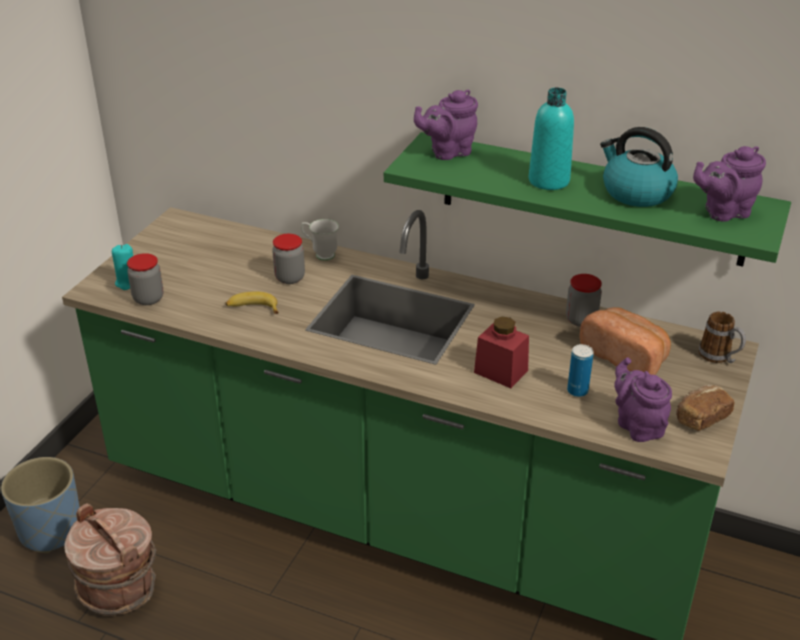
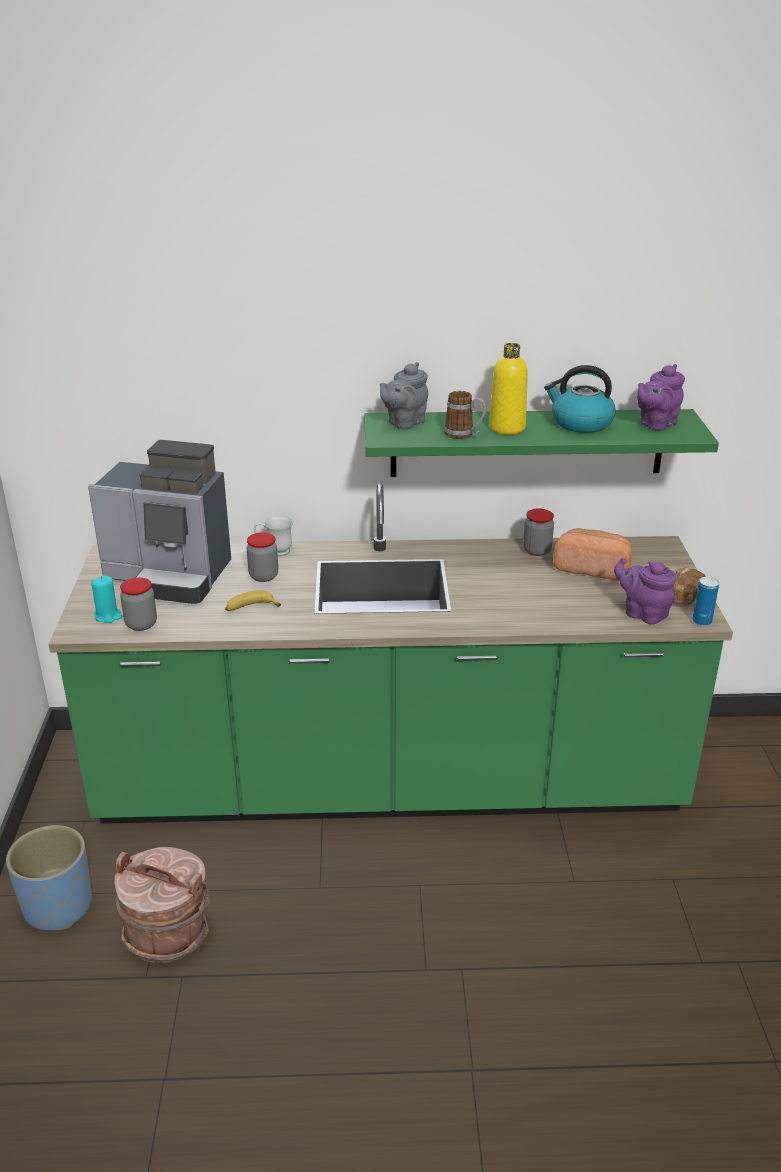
camera: 25 degrees left, 5 degrees down
(209, 256) = (171, 576): none -> coffee machine
(447, 152) = (404, 423): purple teapot -> grey teapot
(501, 371) = (507, 603): red jar -> none
(549, 181) = (507, 428): turquoise bottle -> yellow bottle
(577, 391) = (578, 601): can -> can (702, 621)
(719, 357) = (660, 552): mug -> mug (464, 435)

